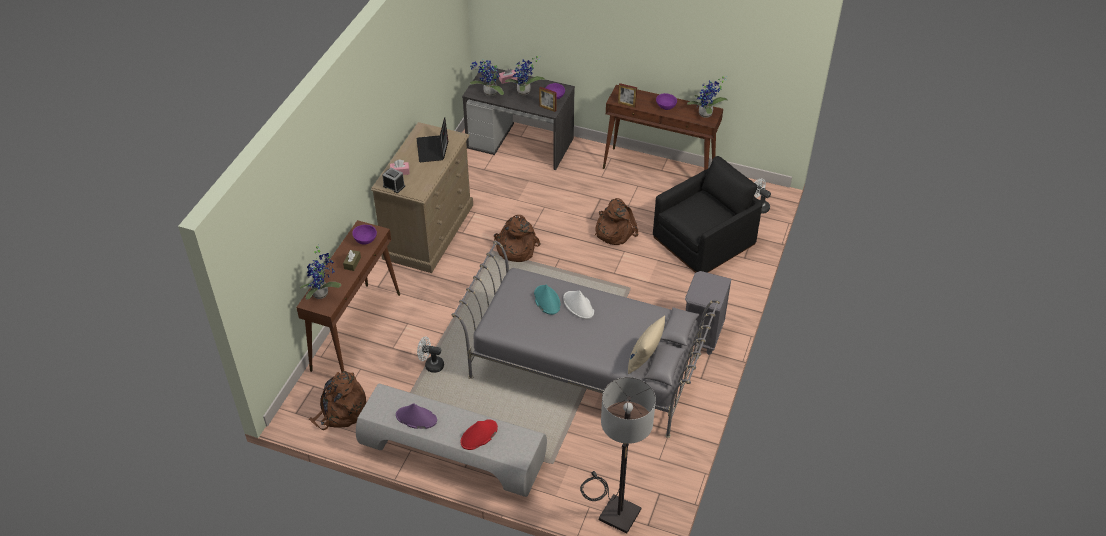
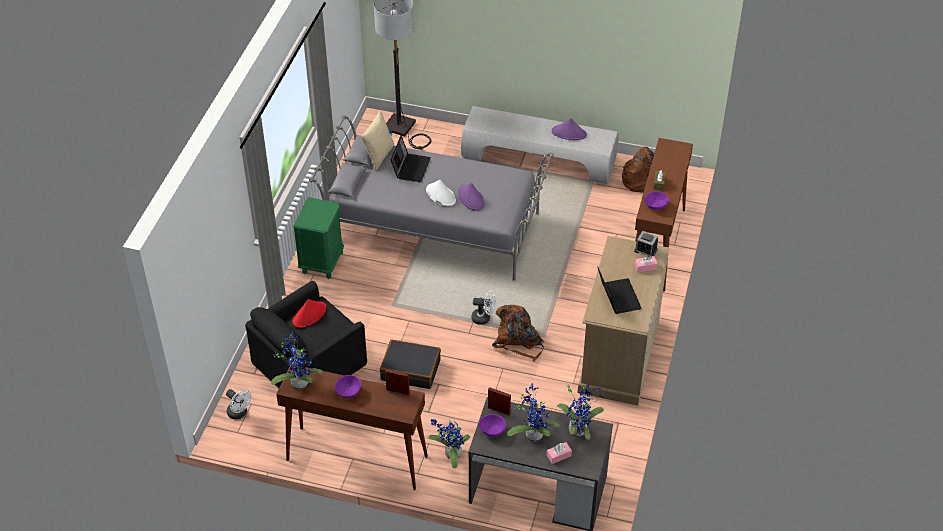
camera: 175 degrees right, 0 degrees up
(322, 293) = (674, 155): potted plant -> potted plant (451, 454)
(431, 365) = (576, 221): white fan -> white fan (484, 318)
(479, 435) = (514, 125): red hat -> red hat (309, 315)
(546, 300) = (471, 198): turquoise hat -> purple hat
(609, 341) = (410, 167): none -> laptop
(614, 231) = (411, 370): brown backpack -> black suitcase
(701, 336) = (322, 262): grey nightstand -> green nightstand

